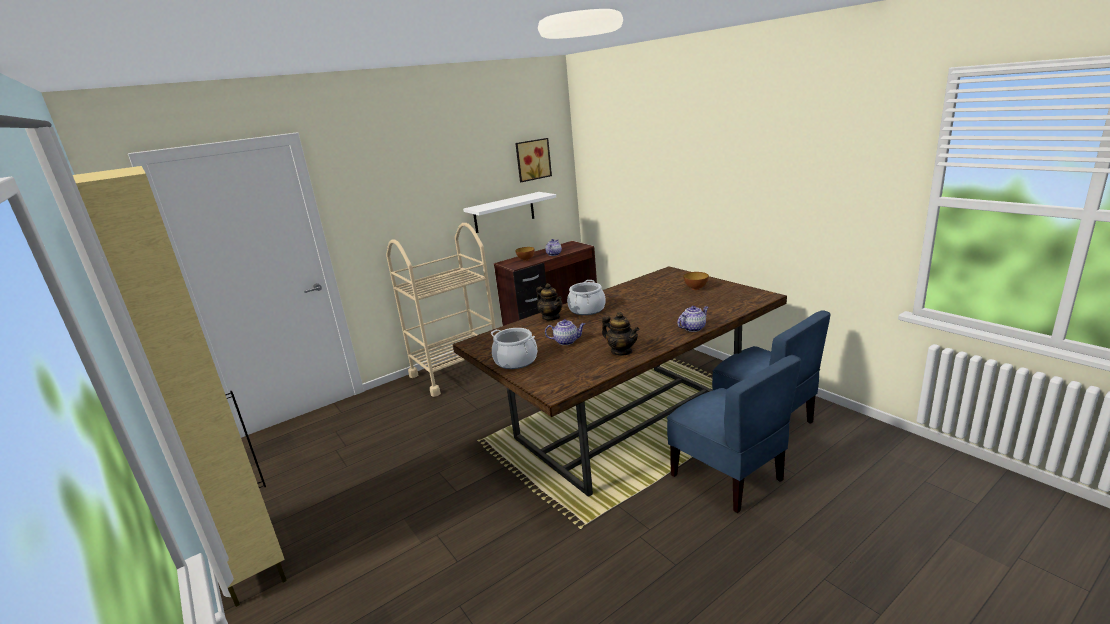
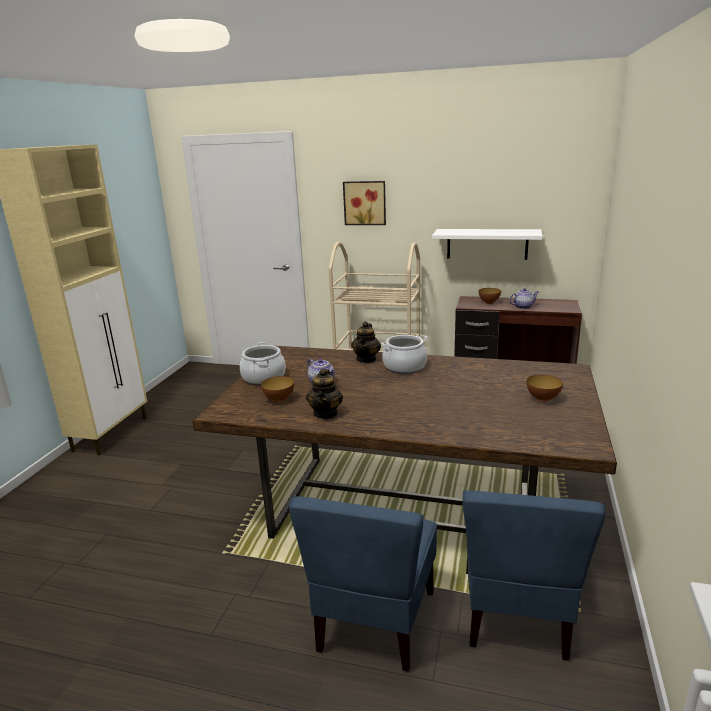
camera: 50 degrees right, 0 degrees up
(532, 159) = (540, 189): picture -> picture (365, 203)
(569, 363) = (279, 399): none -> bowl
(693, 328) = (425, 431): teapot -> none

